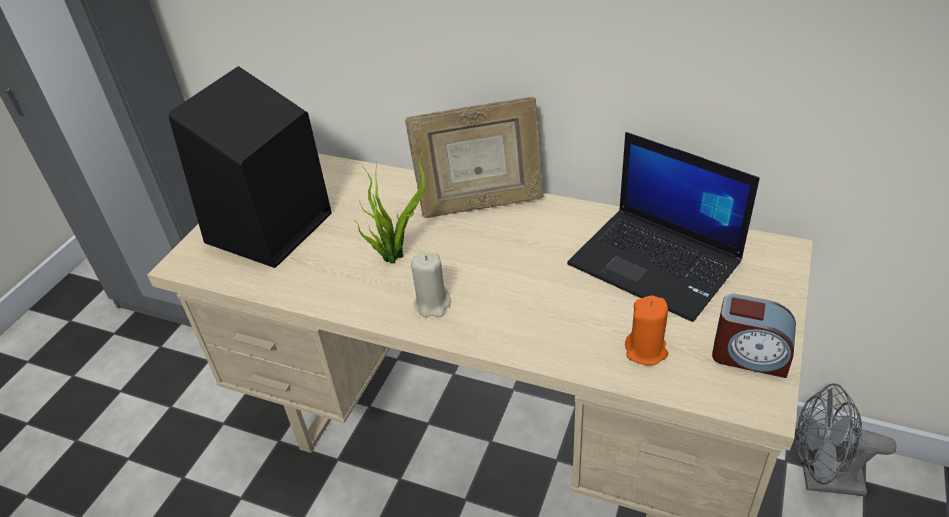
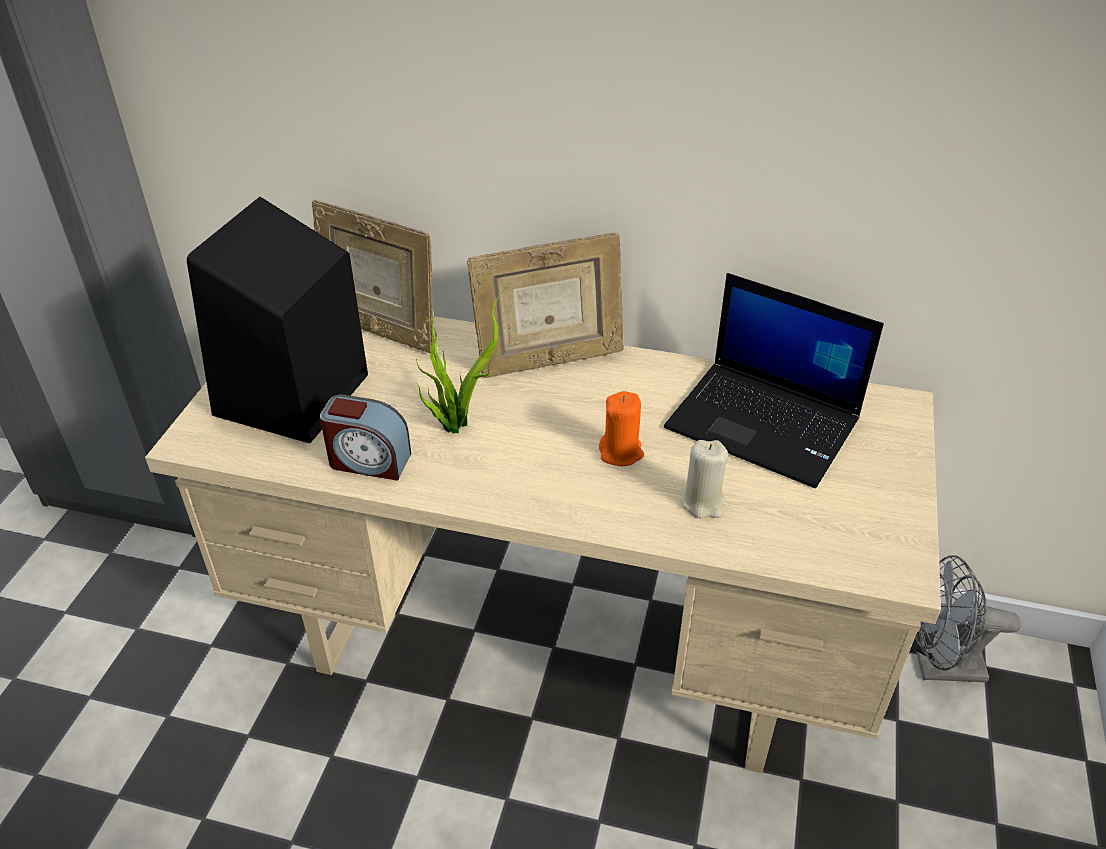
camera: 10 degrees left, 0 degrees up
(348, 177) = (380, 331): none -> picture frame
(432, 304) = (513, 480): beige candle -> beige candle (703, 502)
(646, 350) = (768, 522): orange candle -> orange candle (621, 452)
(749, 356) = (882, 523): alarm clock -> alarm clock (369, 461)

